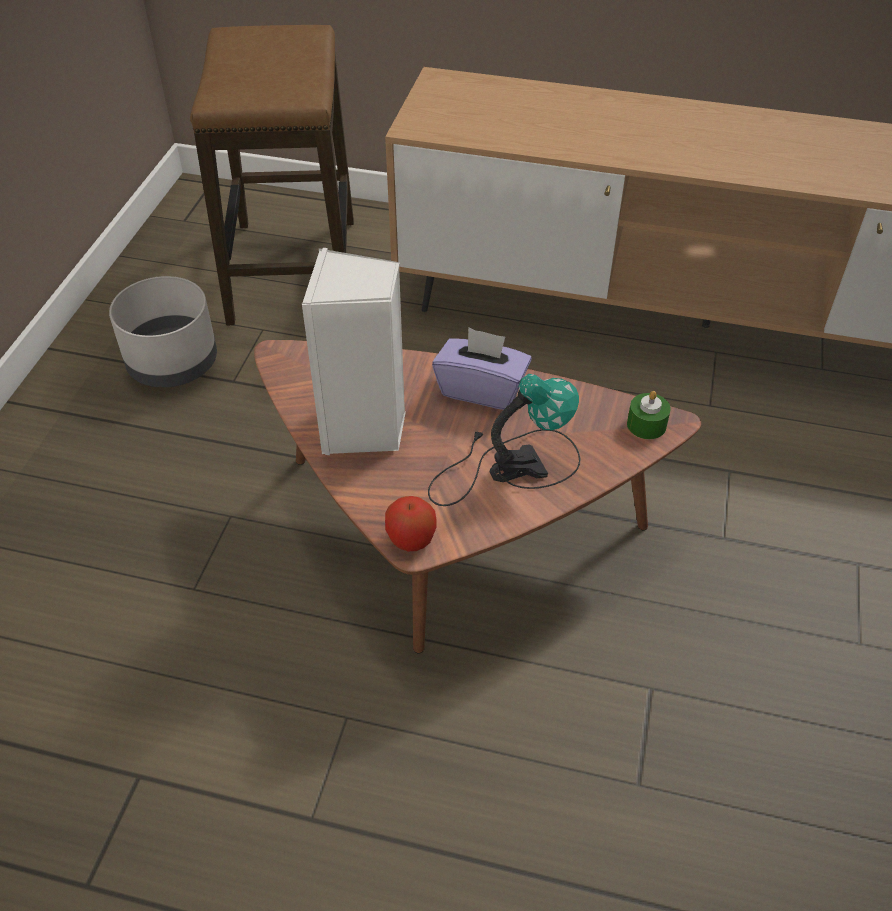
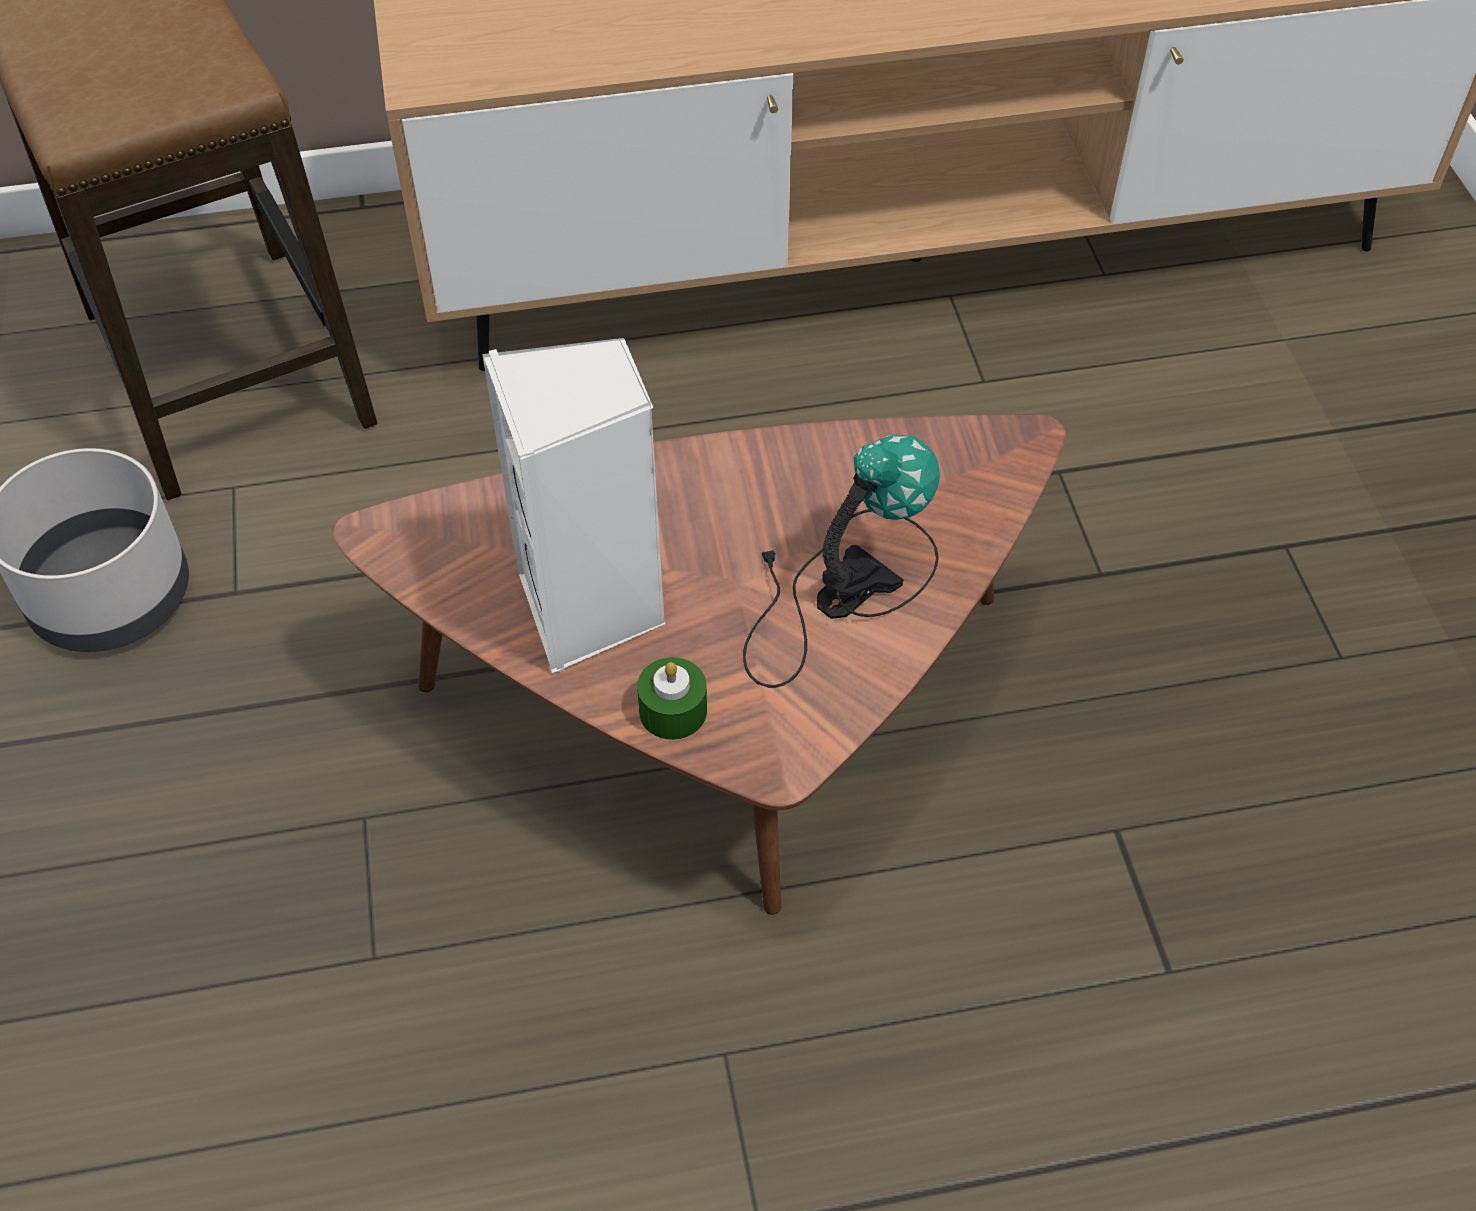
camera: 25 degrees left, 5 degrees up
(411, 539) = (766, 756): apple -> none
(481, 389) = (730, 482): purple tissue box -> none
(646, 425) = (993, 455): green candle -> green candle (673, 711)

